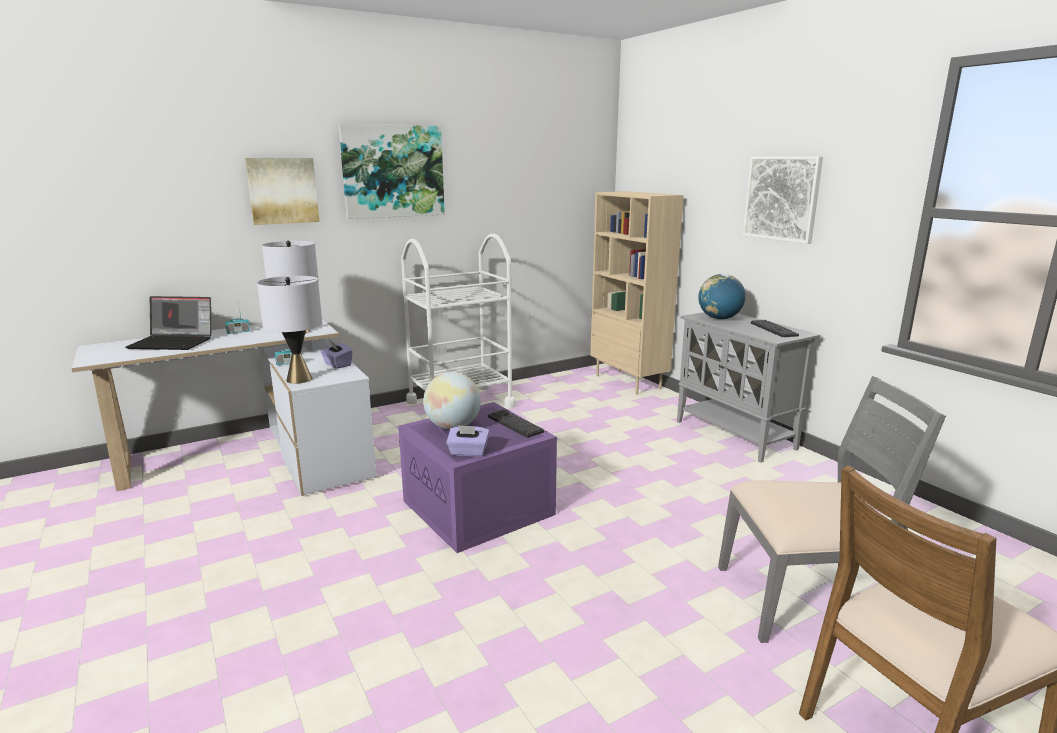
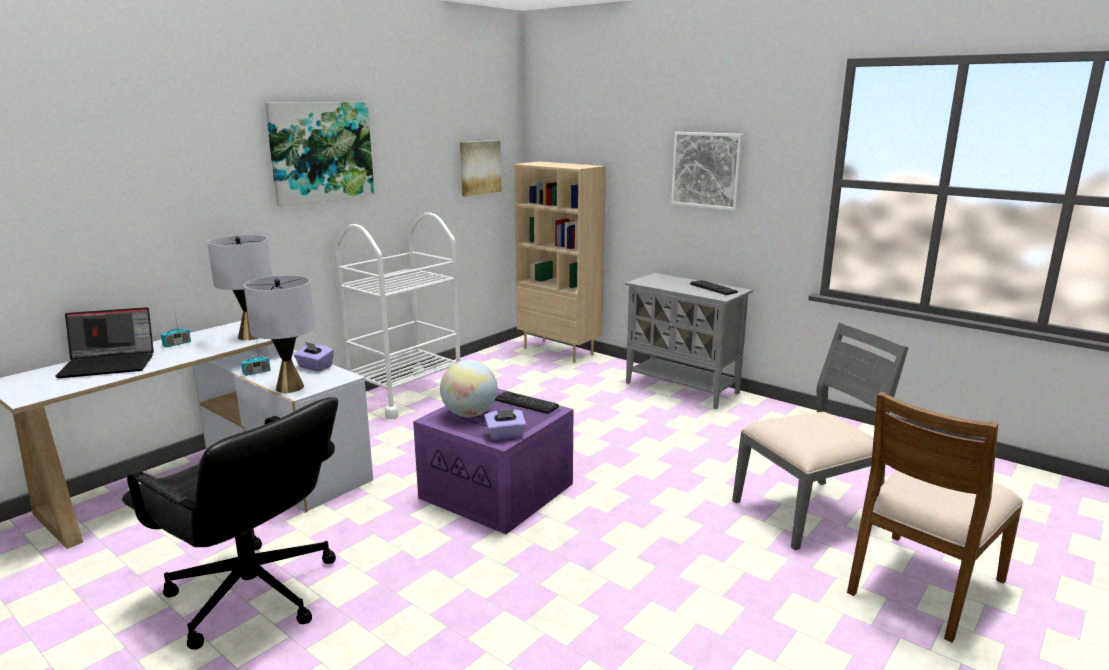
camera: 20 degrees left, 0 degrees up
(208, 562) = (252, 595): none -> black office chair
(283, 190) = (209, 179): picture -> picture (479, 167)
(719, 318) = (661, 282): globe -> none

